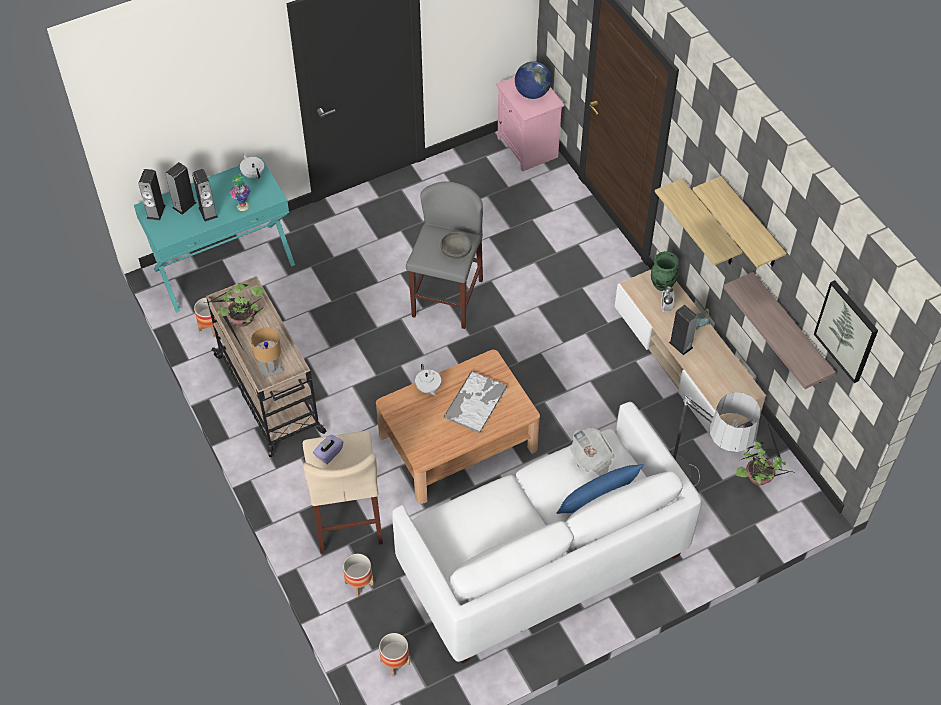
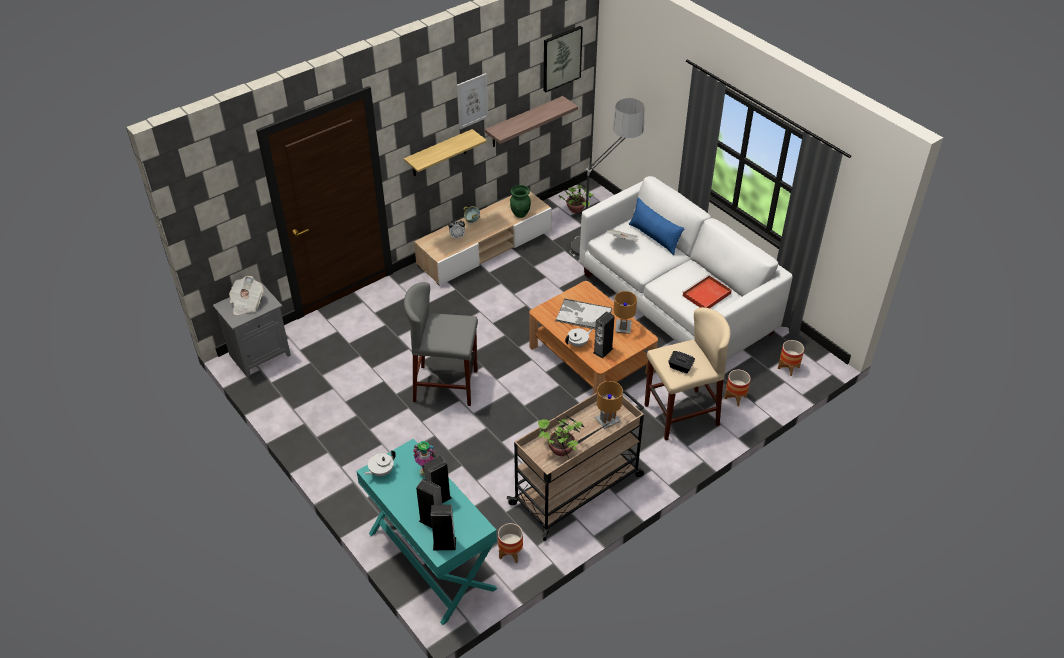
camera: 100 degrees left, 10 degrees down
(328, 453) = (680, 367): purple tissue box -> black tissue box
(445, 438) = (623, 327): none -> brown table lamp
(456, 251) = (451, 322): grey bowl -> none
(468, 530) = (706, 295): none -> red tray
(529, 147) = (260, 354): pink nightstand -> grey nightstand
(532, 93) = (246, 303): globe -> newspaper
(662, 285) = (435, 240): green vase -> green vase (520, 214)
(680, 345) = (491, 227): speaker -> speaker (603, 350)
(750, 224) = (472, 101): shelf -> picture

